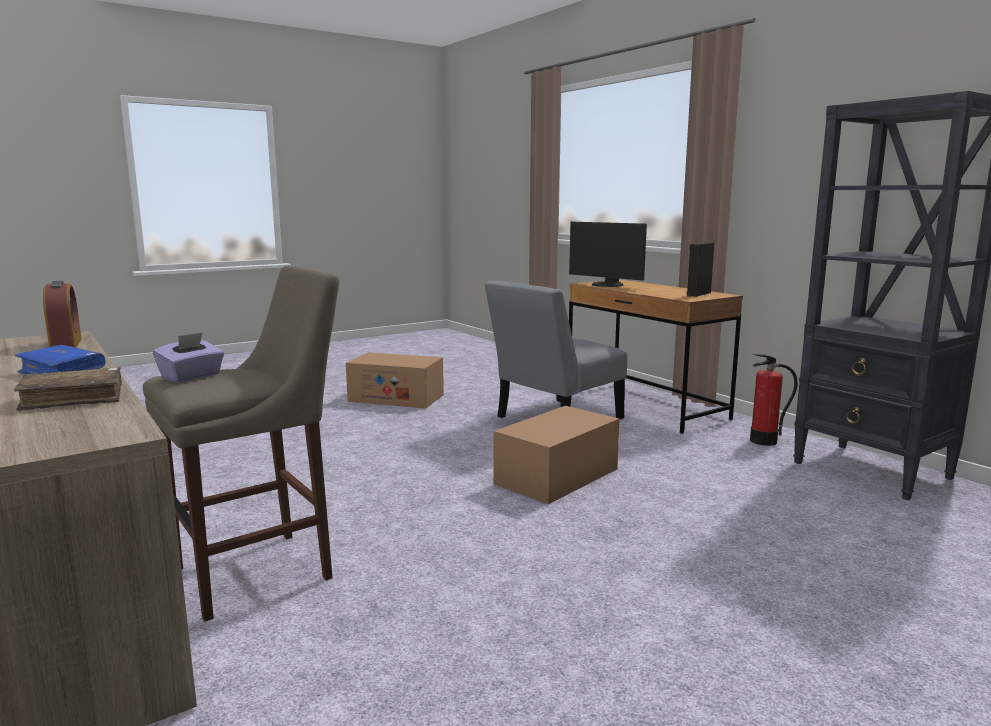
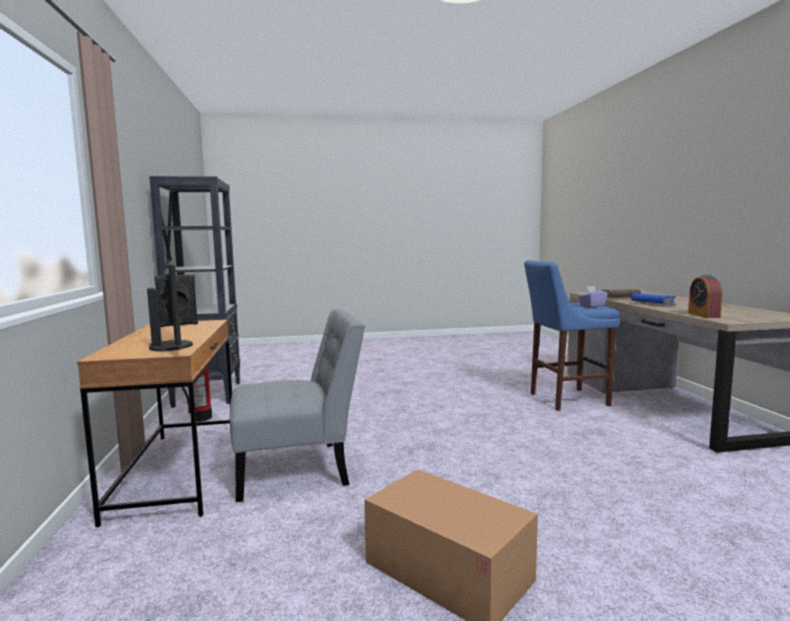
camera: 155 degrees left, 5 degrees down
(261, 571) = (565, 399): beige stool -> blue stool
(557, 476) = (381, 417): cardboard box -> none

